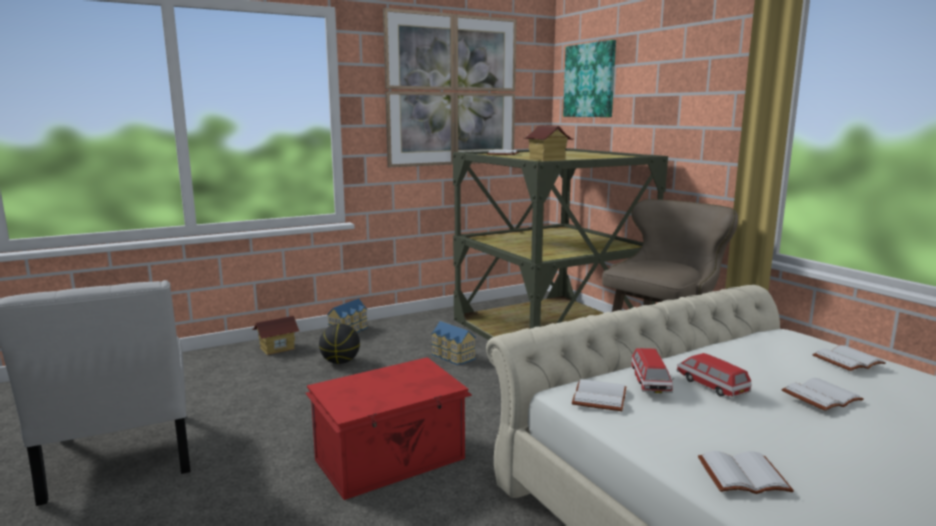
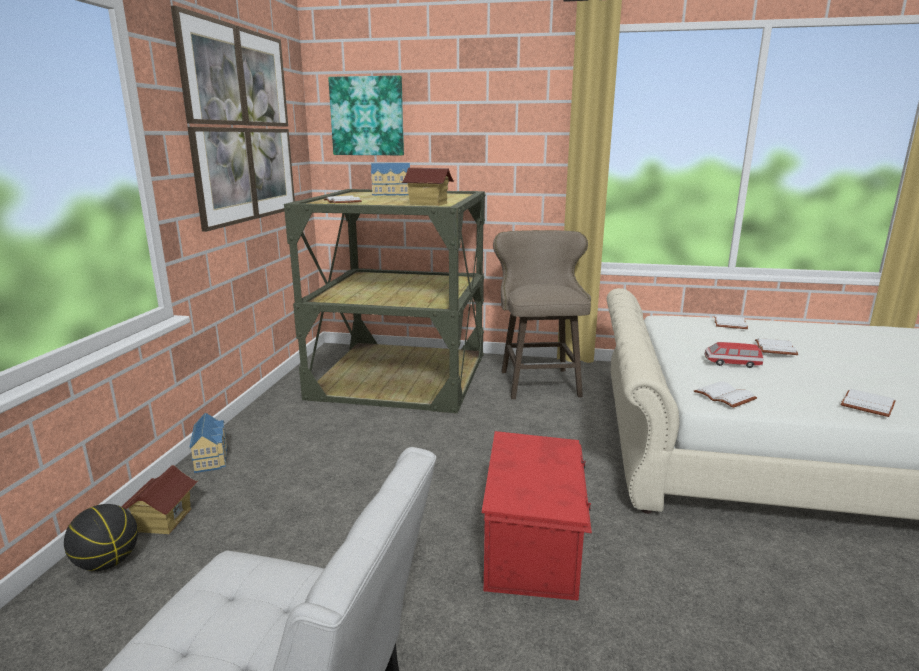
camera: 50 degrees left, 5 degrees up
(340, 362) = (284, 493): basketball -> basketball (108, 562)
(452, 357) = (379, 434): toy house -> toy house (392, 194)
(650, 383) = (714, 375): toy car -> none

